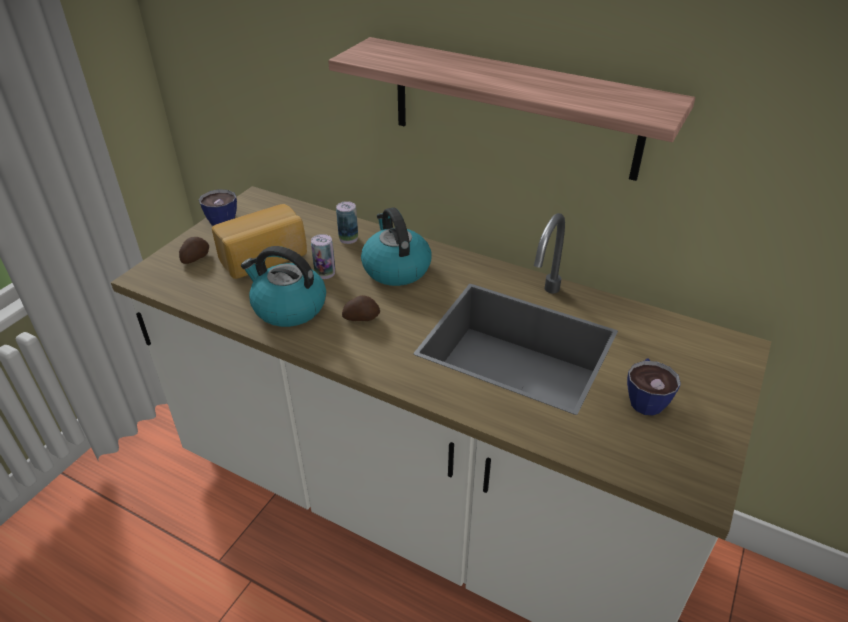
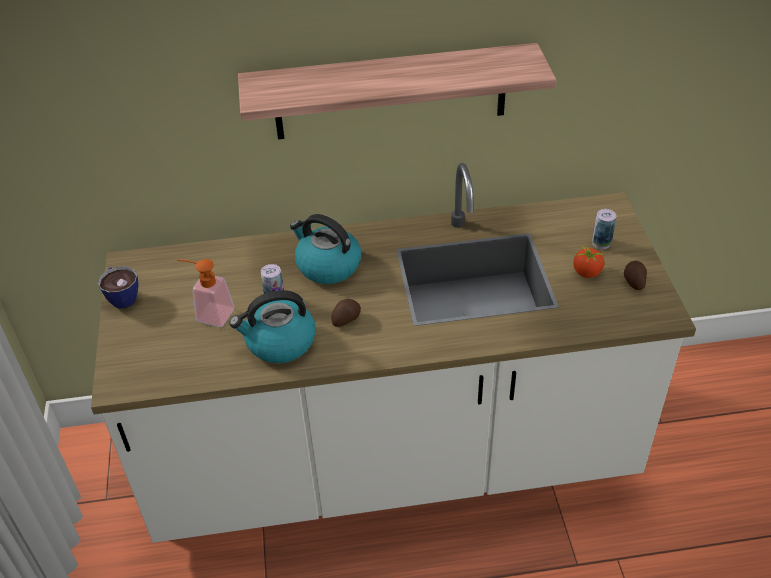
camera: 35 degrees left, 5 degrees up
(195, 258) = (142, 345): potato -> potato (633, 281)
(265, 259) = (209, 313): bread -> soap dispenser
(348, 238) = (259, 259): can -> can (601, 243)
(645, 398) = (587, 272): cup -> tomato

